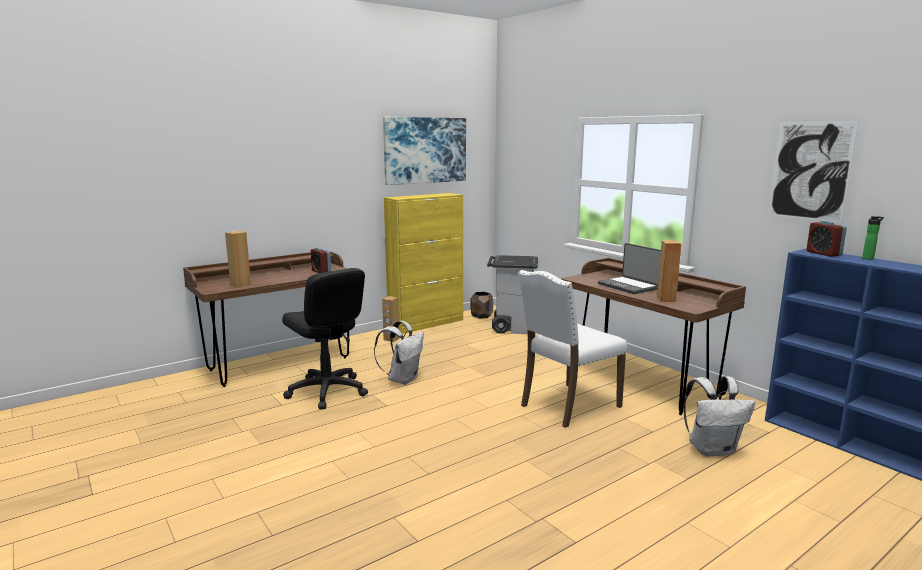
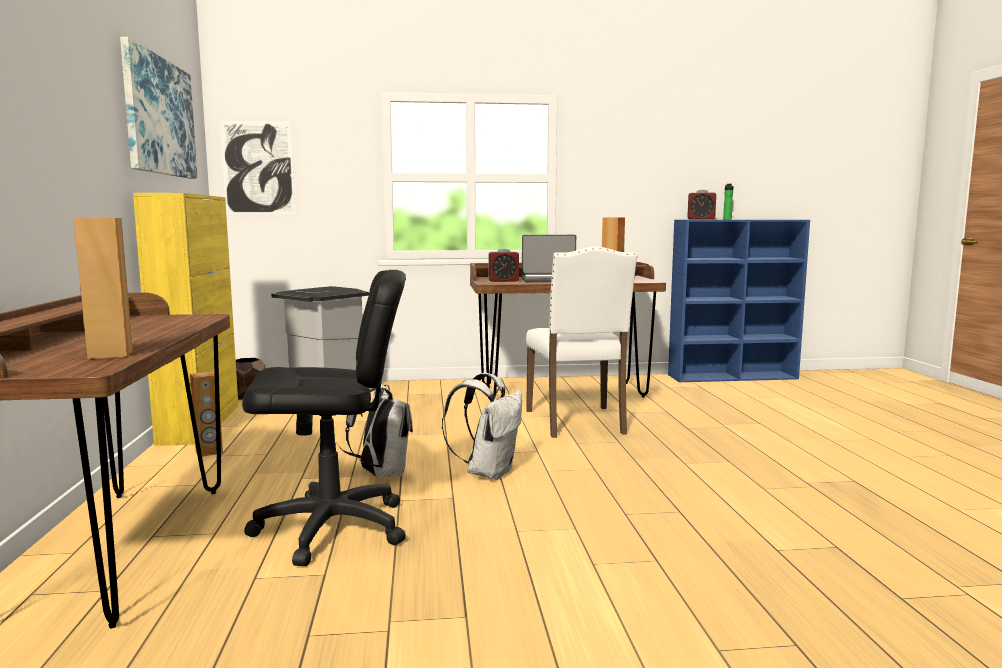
camera: 60 degrees left, 5 degrees down
(321, 272) = (171, 322): alarm clock -> alarm clock (503, 281)
(712, 449) = (715, 405): white backpack -> white backpack (488, 472)
(810, 171) = (666, 150): picture -> picture (258, 168)

